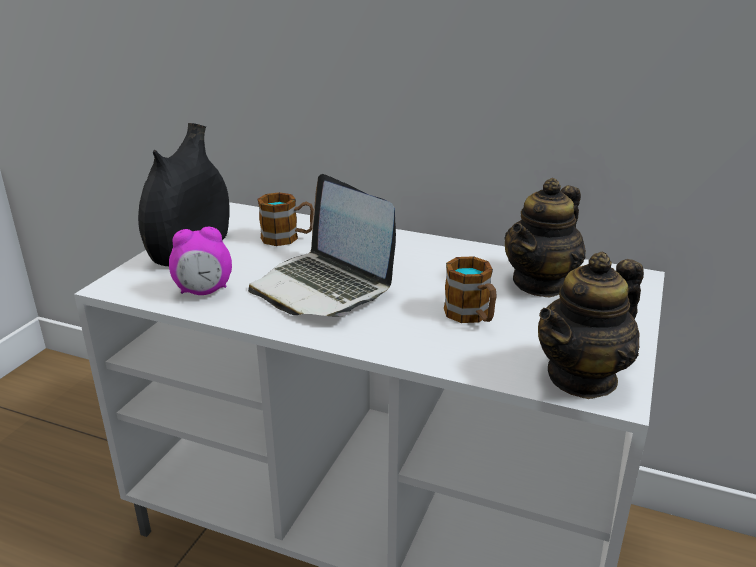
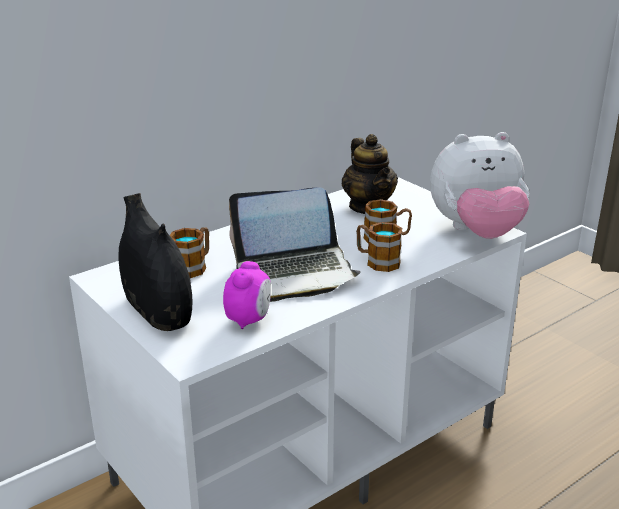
camera: 60 degrees left, 0 degrees up
(403, 325) = (377, 261): none -> mug
(582, 377) = (476, 232): teapot -> plush toy

